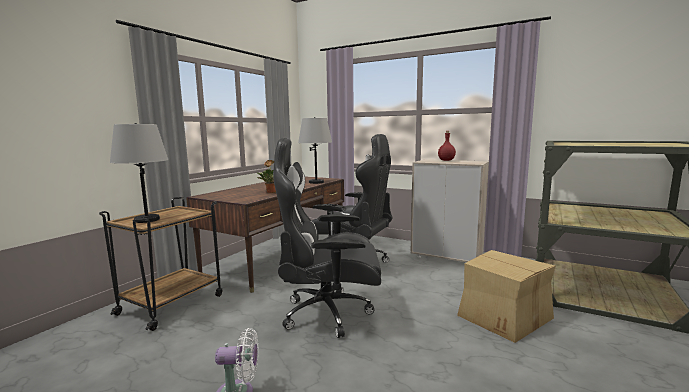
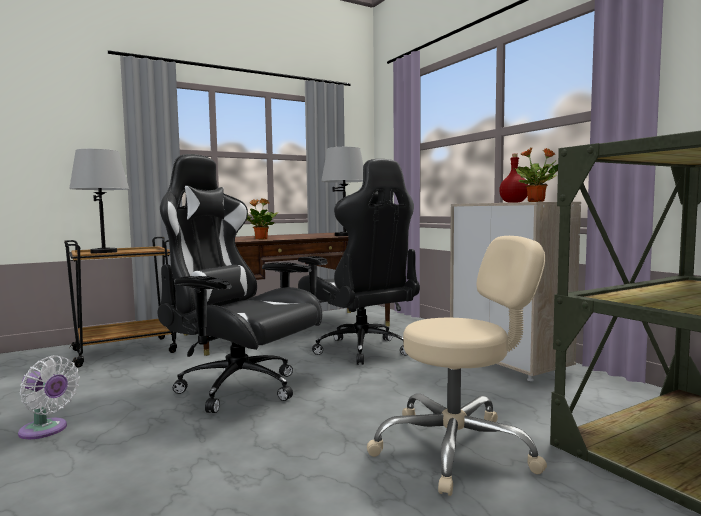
camera: 30 degrees right, 5 degrees down
(473, 162) = (537, 201): none -> potted plant
(503, 316) = (461, 448): cardboard box -> beige office chair

